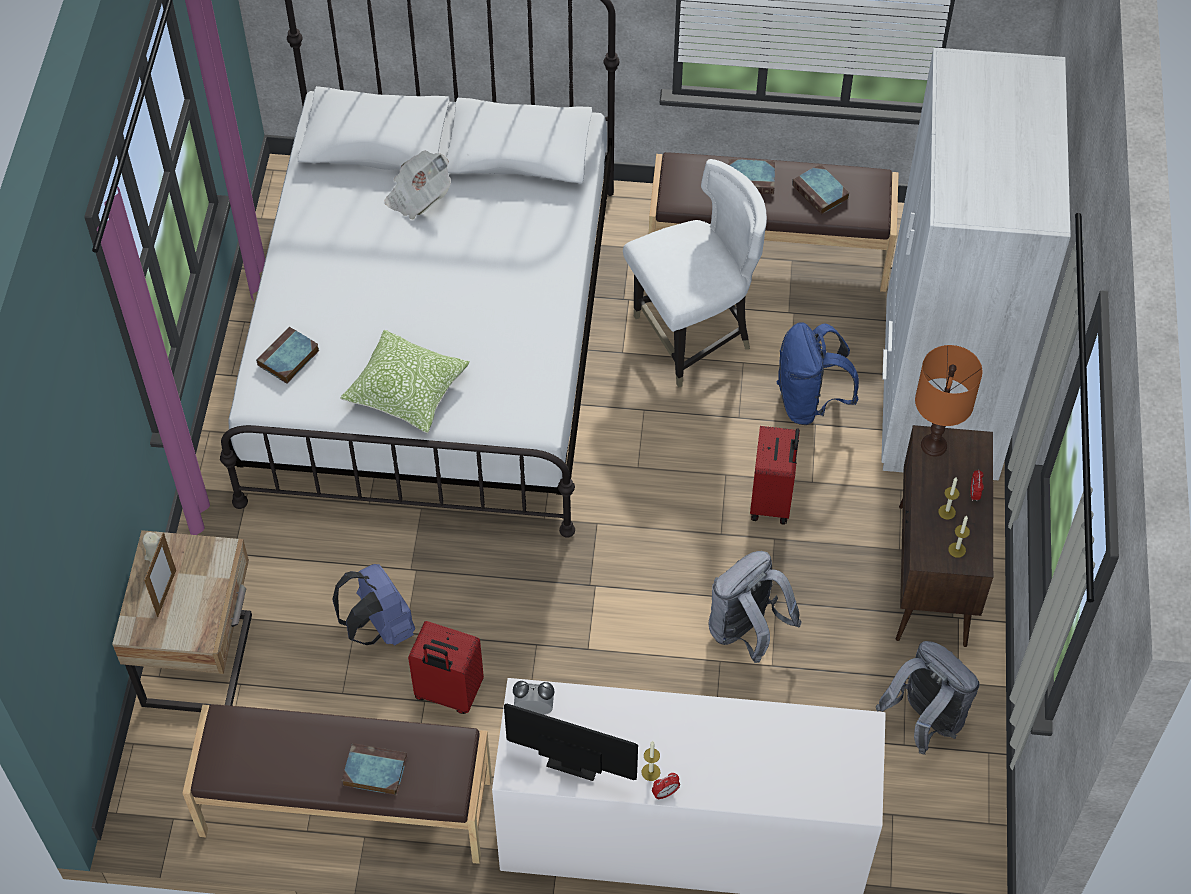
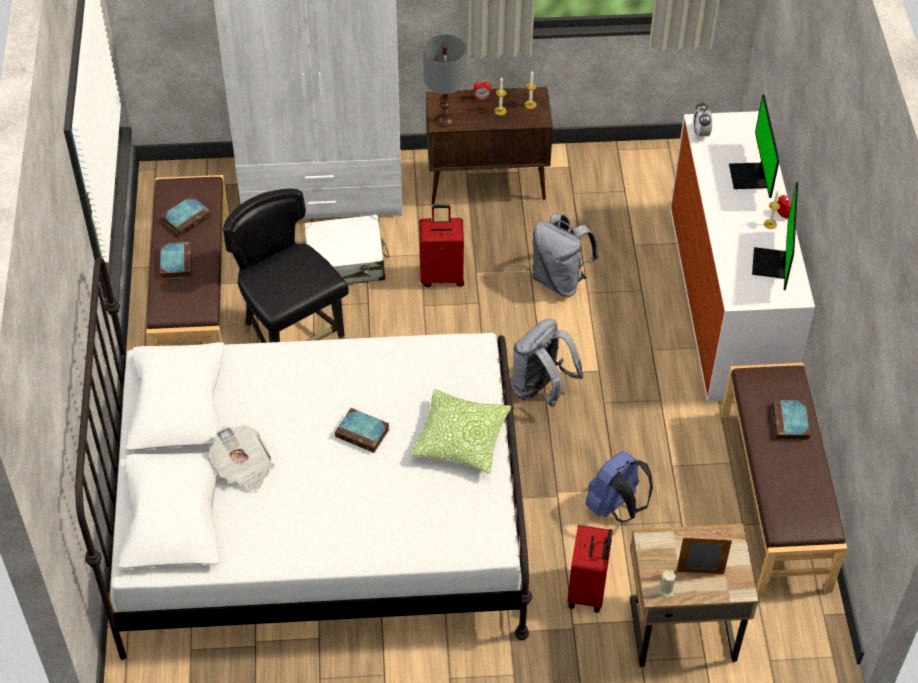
camera: 100 degrees left, 5 degrees down
(288, 359) = (445, 532): book -> book (363, 433)
(448, 693) = (661, 452): red suitcase -> red suitcase (588, 590)
(534, 709) = (745, 292): alarm clock -> alarm clock (700, 133)
(692, 337) = (292, 340): white chair -> black chair
(745, 769) = (750, 177): none -> monitor
(809, 402) = (346, 262): blue backpack -> white suitcase
(924, 720) = (603, 181): grey backpack -> grey backpack (541, 389)
(934, 445) = (445, 120): orange table lamp -> grey table lamp

